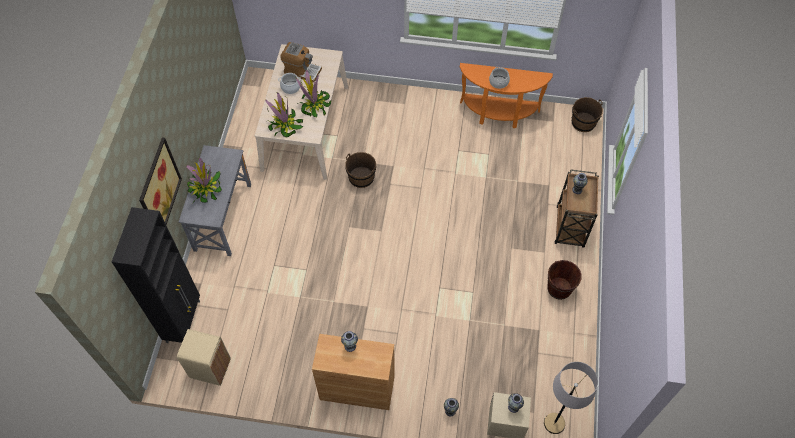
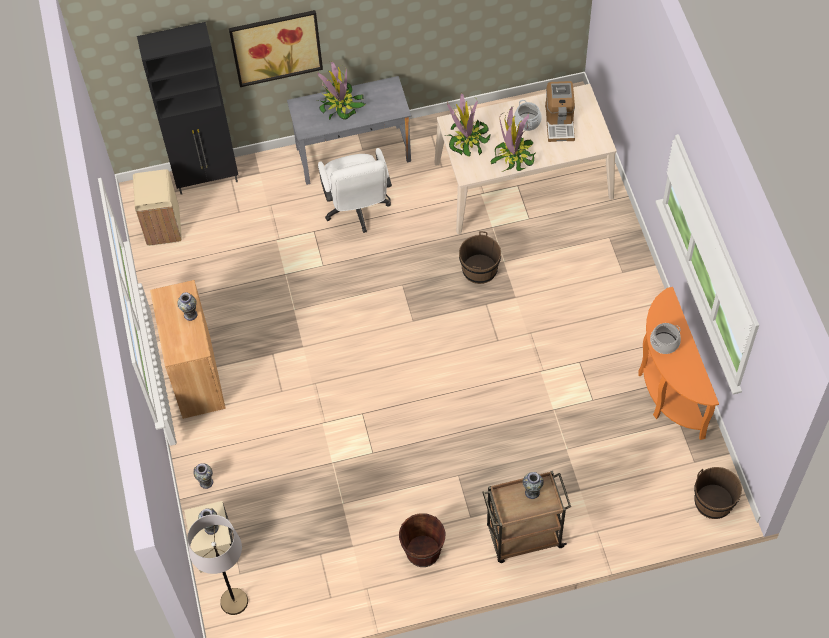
camera: 70 degrees right, 0 degrees up
(272, 231) = (357, 210): none -> white office chair

